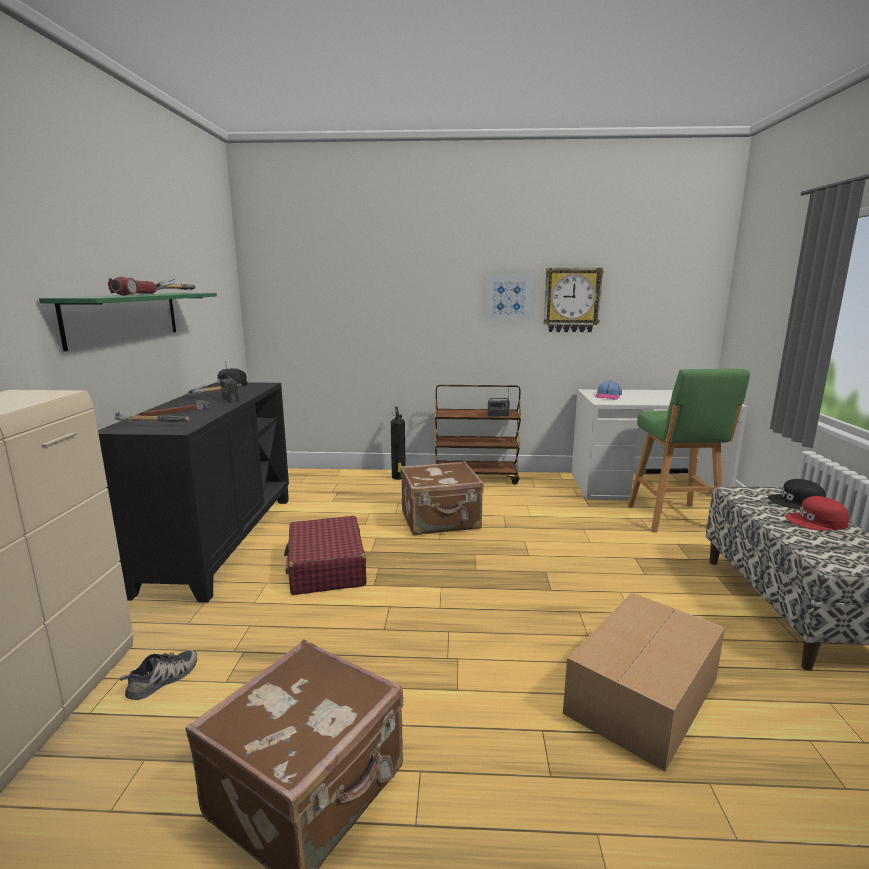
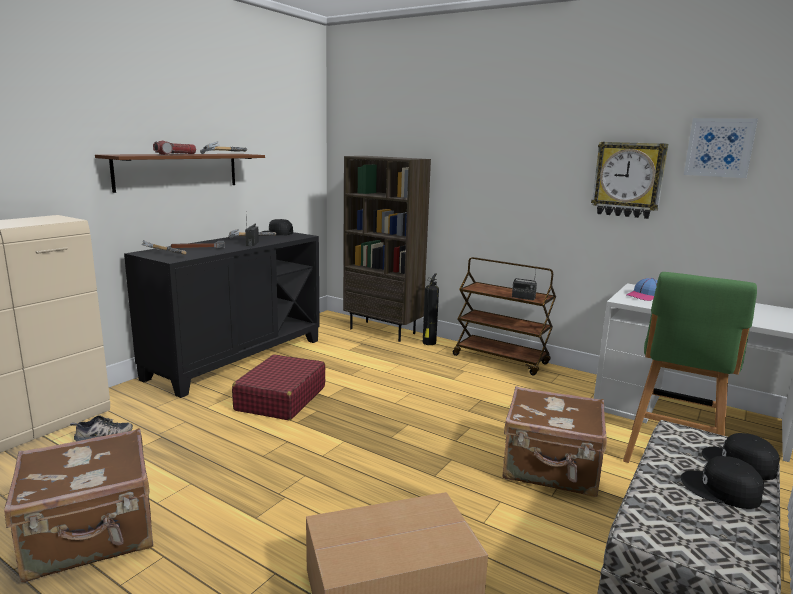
camera: 30 degrees right, 0 degrees up
(124, 317) = (178, 171): green shelf -> brown shelf
(342, 476) = (383, 331): none -> brown bookcase
(441, 521) = (416, 389): brown suitcase -> brown suitcase (551, 469)
(508, 297) = (556, 172): picture -> picture (719, 147)
(816, 521) = (721, 490): red cap -> black cap

